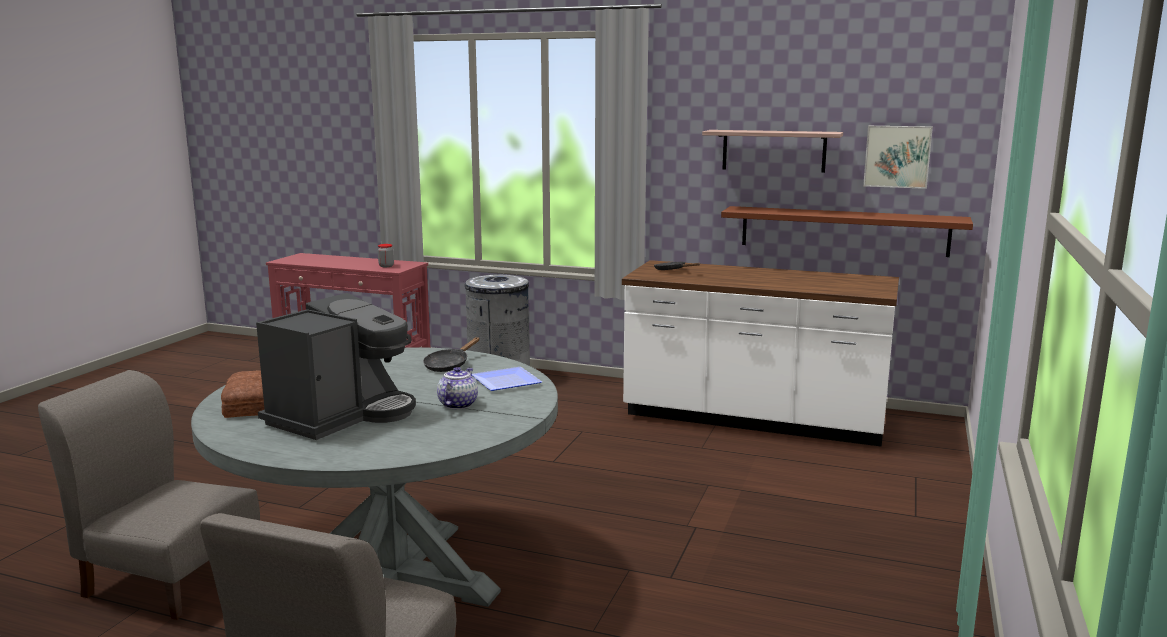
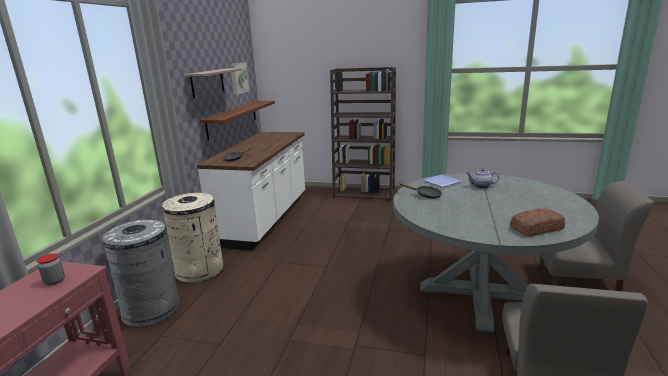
camera: 95 degrees left, 5 degrees up
(342, 415) = (522, 204): coffee machine -> none
(579, 390) = (199, 270): none -> beige trash can
(928, 520) = (365, 194): none -> brown bookcase

